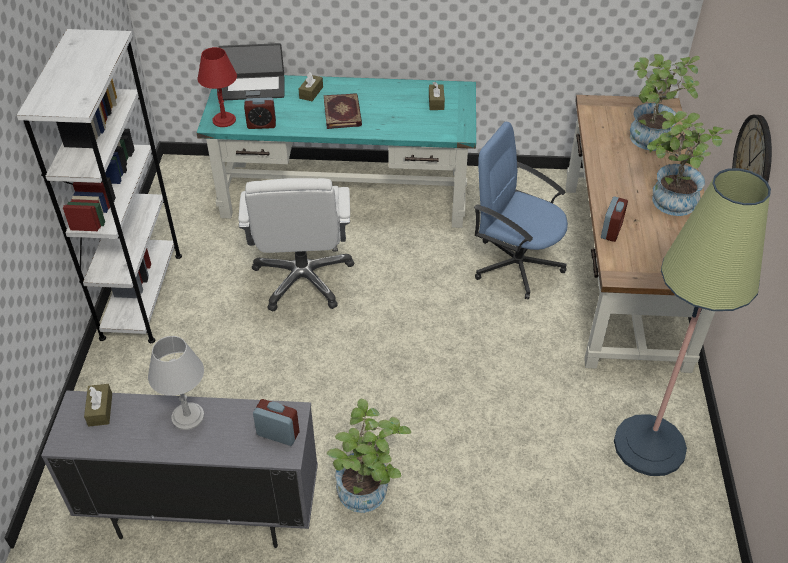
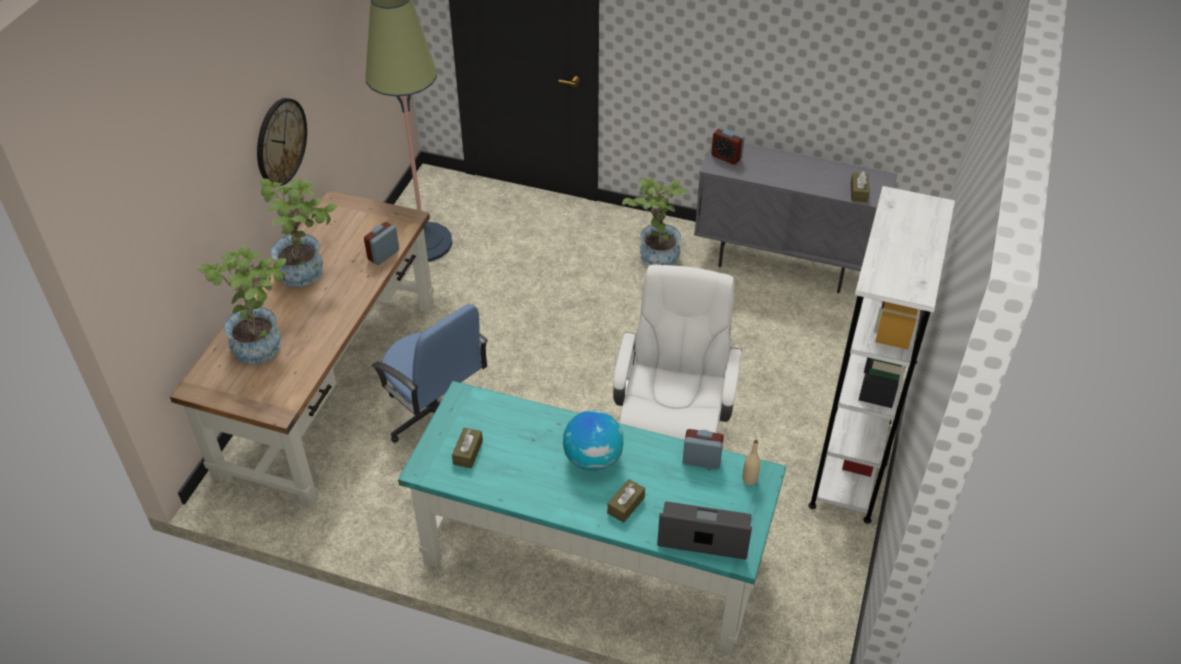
camera: 165 degrees left, 0 degrees up
(187, 416) = (792, 177): grey table lamp -> none
(224, 120) = (749, 479): red table lamp -> beige bottle
(343, 113) = (593, 459): book -> globe

